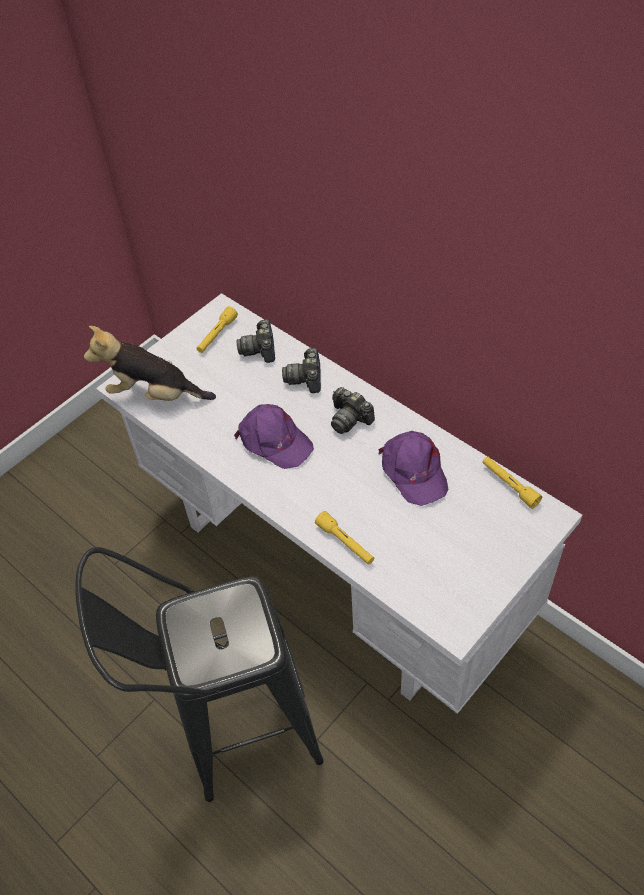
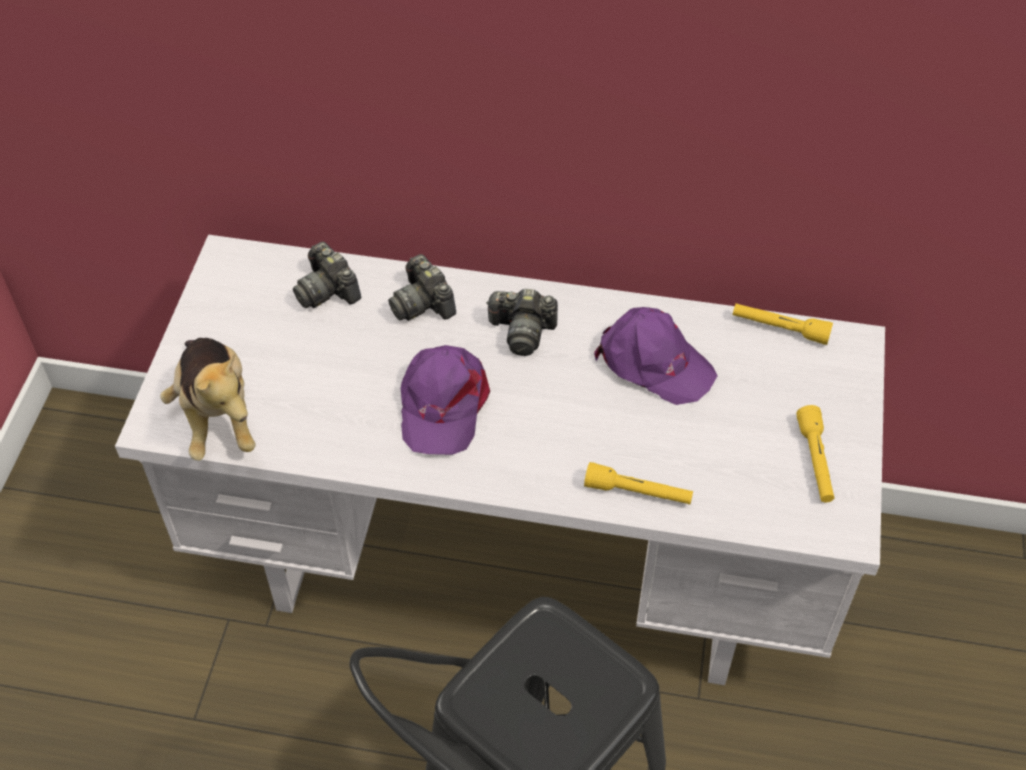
camera: 35 degrees left, 0 degrees up
(155, 394) = (217, 415): plush toy -> plush toy turned 90 degrees counterclockwise
(217, 335) = (248, 295): yellow flashlight -> yellow flashlight (815, 461)
(274, 441) = (442, 404): purple cap -> purple cap turned 90 degrees clockwise

